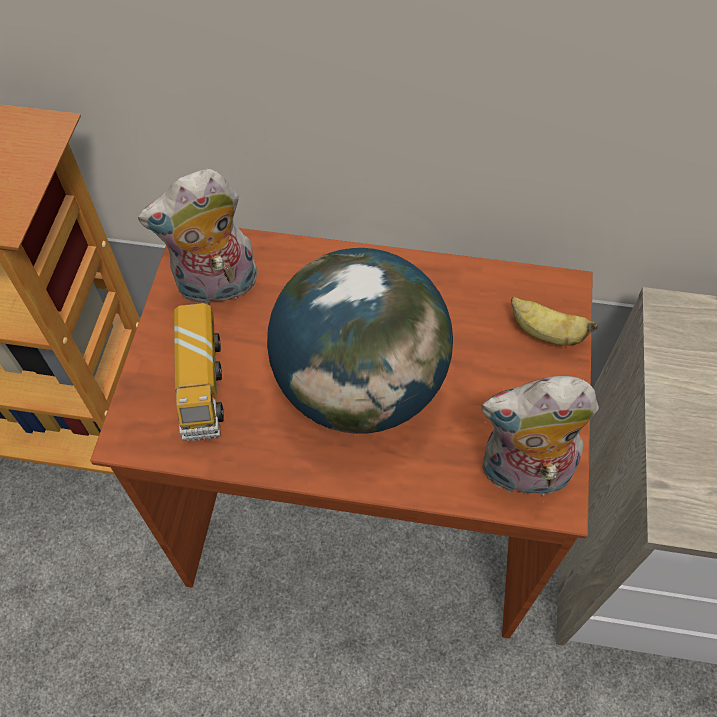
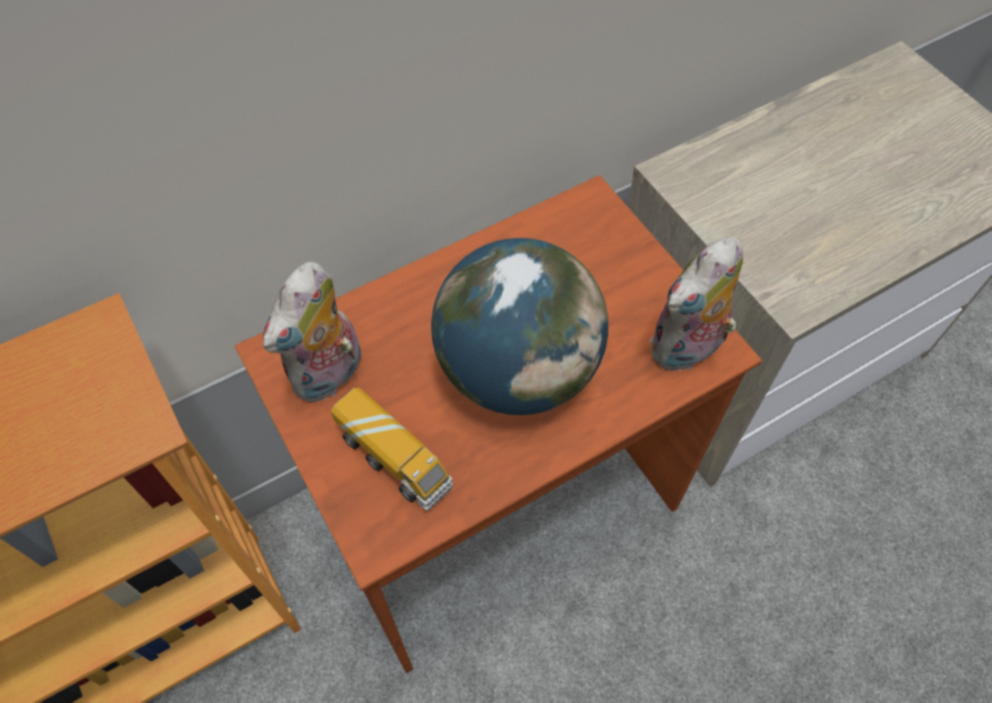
camera: 40 degrees left, 0 degrees up
(545, 333) = (610, 240): banana -> none

